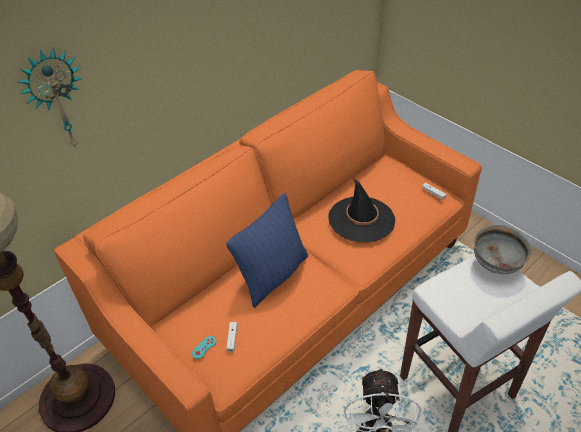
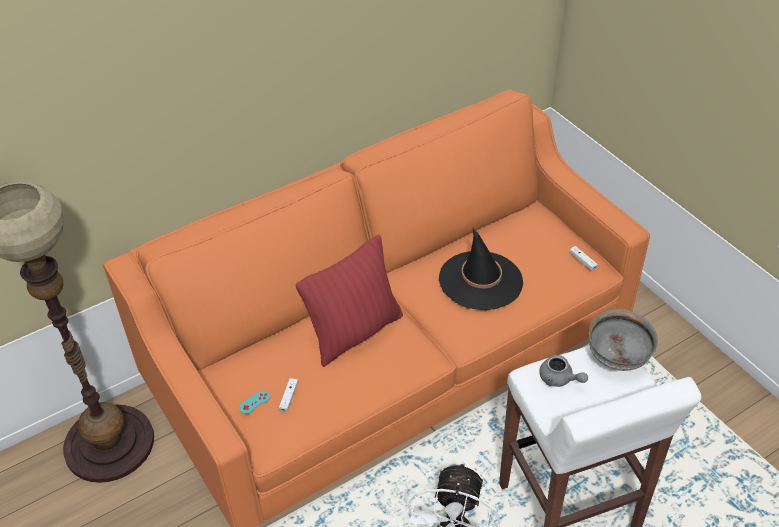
camera: 10 degrees right, 0 degrees up
(56, 100) = (125, 96): wall clock -> none
(273, 275) = (354, 332): blue pillow -> red pillow
(456, 288) = (559, 379): none -> grey teapot

